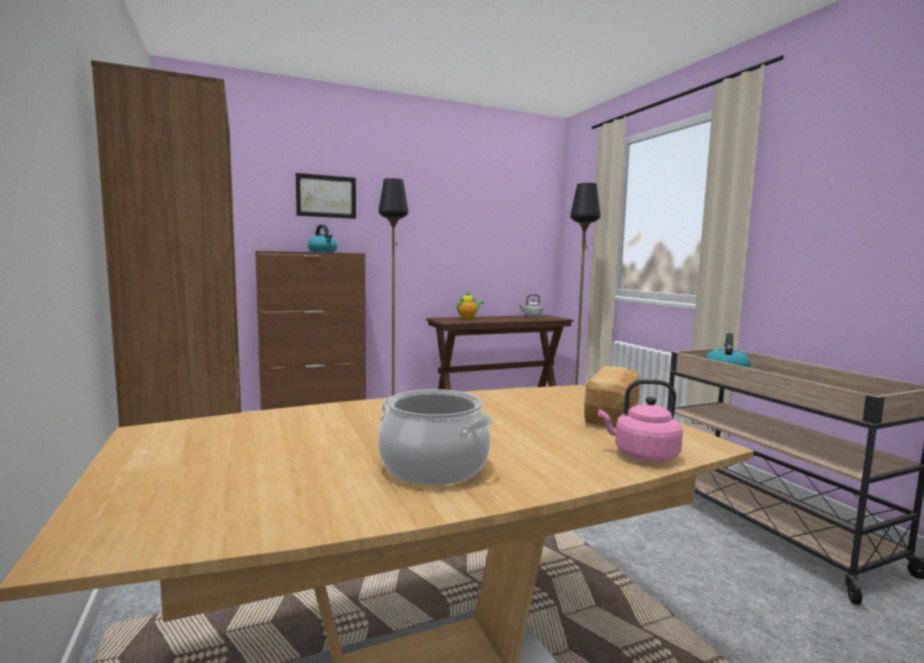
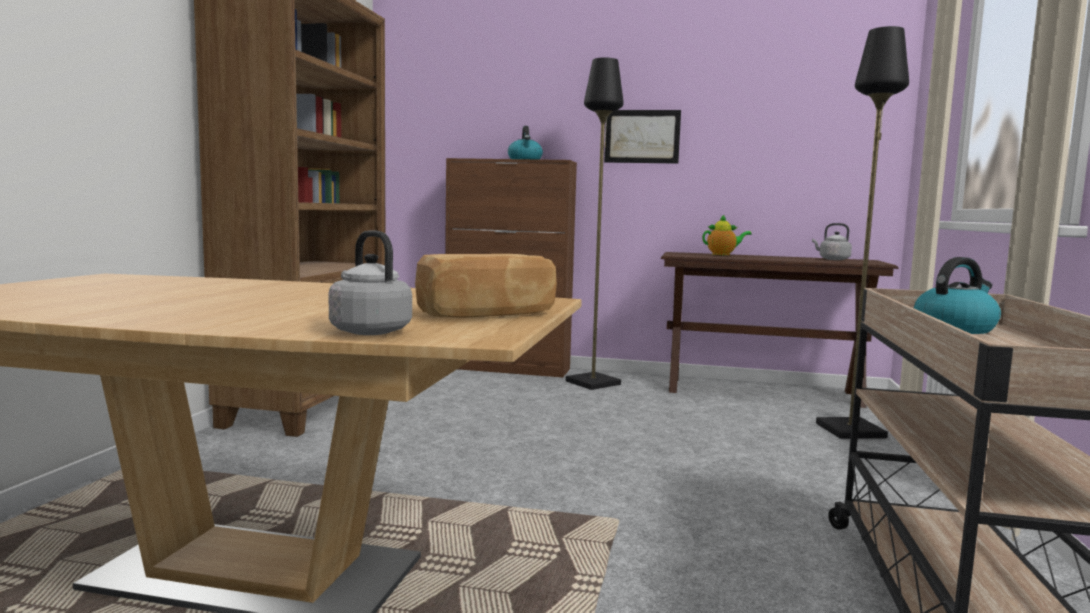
camera: 35 degrees right, 0 degrees up
(326, 196) = (541, 91): picture -> picture (642, 136)
(434, 466) = (178, 308): cooking pot -> none
(642, 455) = (368, 331): pink kettle -> grey kettle

